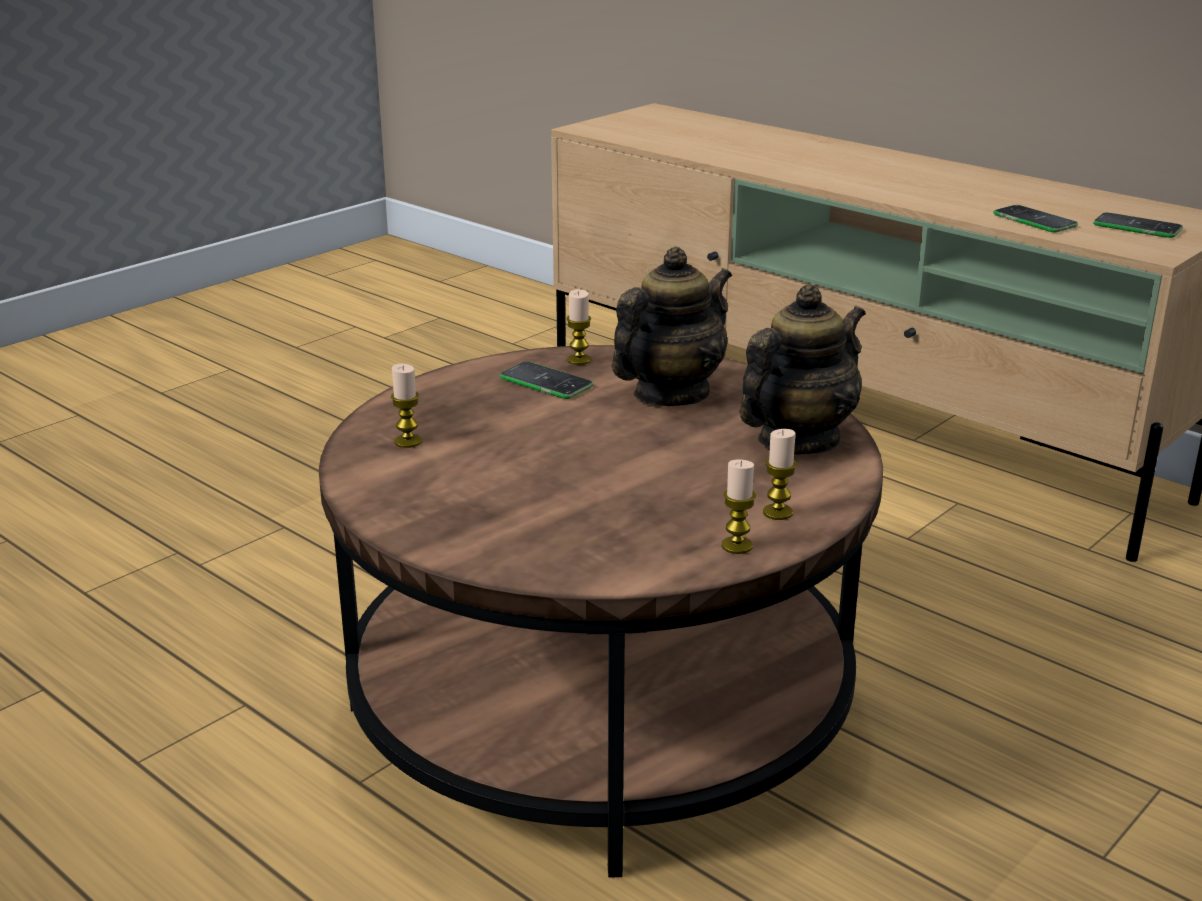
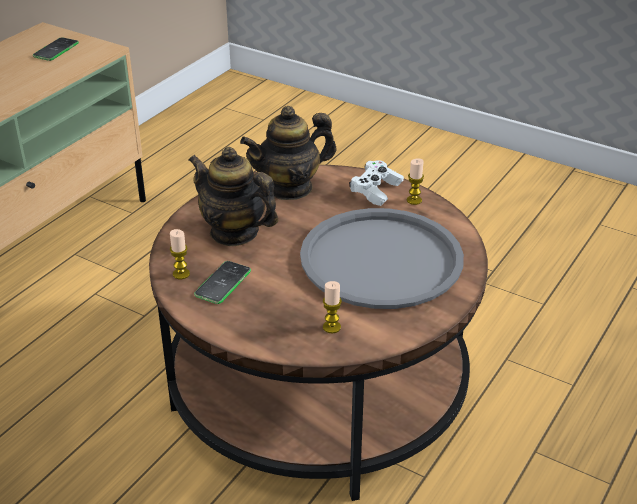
camera: 100 degrees left, 10 degrees up
(554, 493) = (381, 260): none -> grey tray
(777, 512) = (376, 191): candle -> white game controller
(797, 440) = (290, 188): teapot -> teapot turned 60 degrees counterclockwise
(1034, 220) = (39, 76): phone -> none

